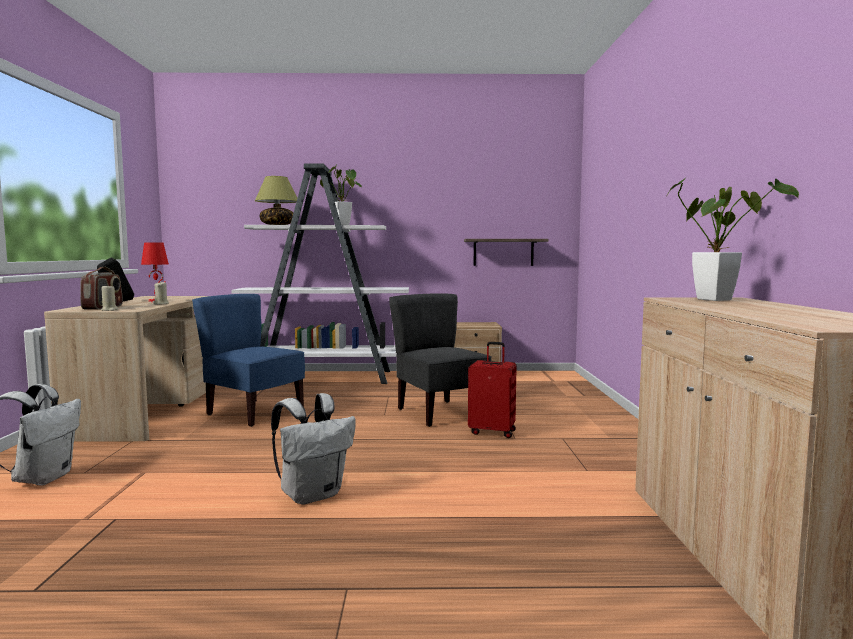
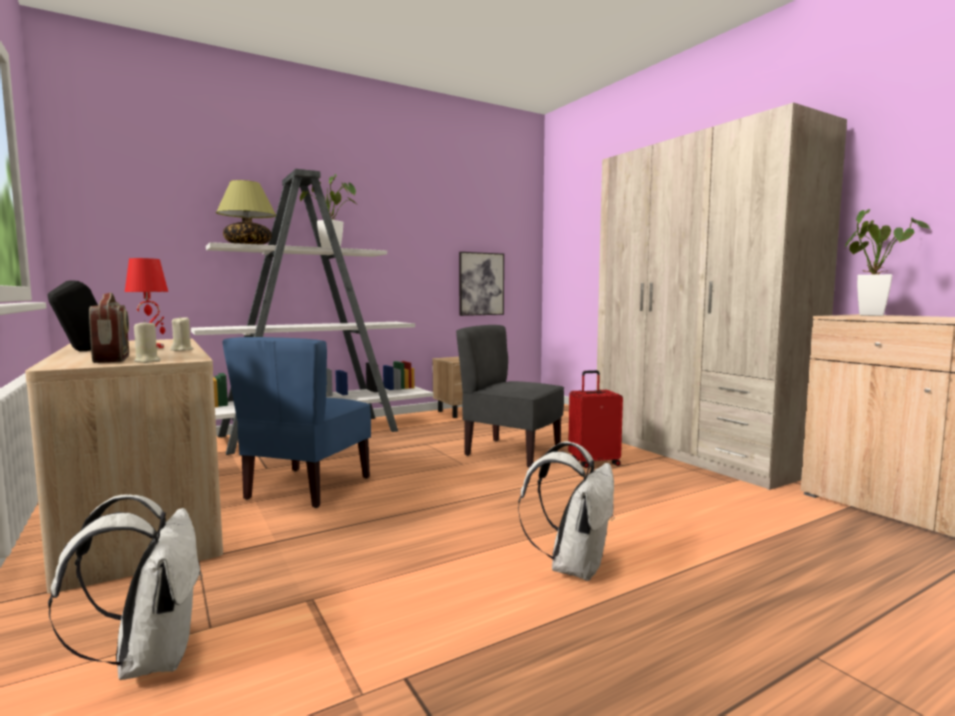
camera: 30 degrees left, 0 degrees up
(254, 413) = (307, 488): blue chair -> blue chair turned 75 degrees counterclockwise
(503, 252) = (481, 284): shelf -> picture
(615, 440) = (694, 452): none -> beige wardrobe

